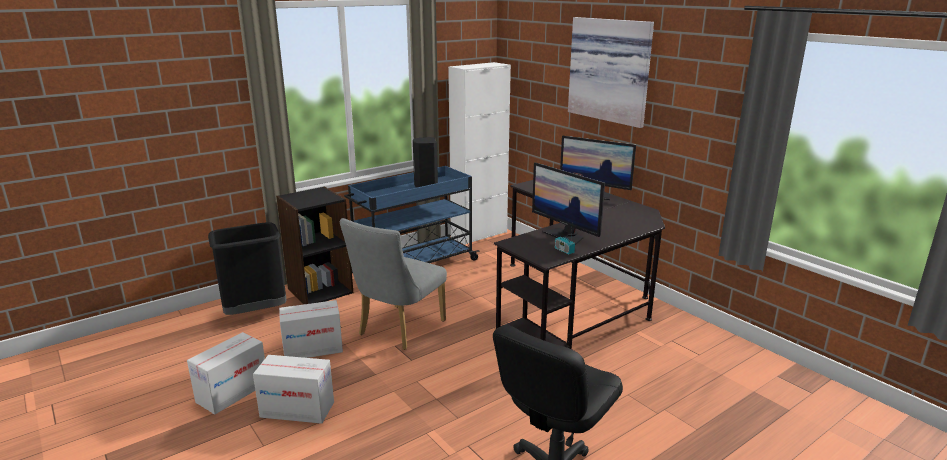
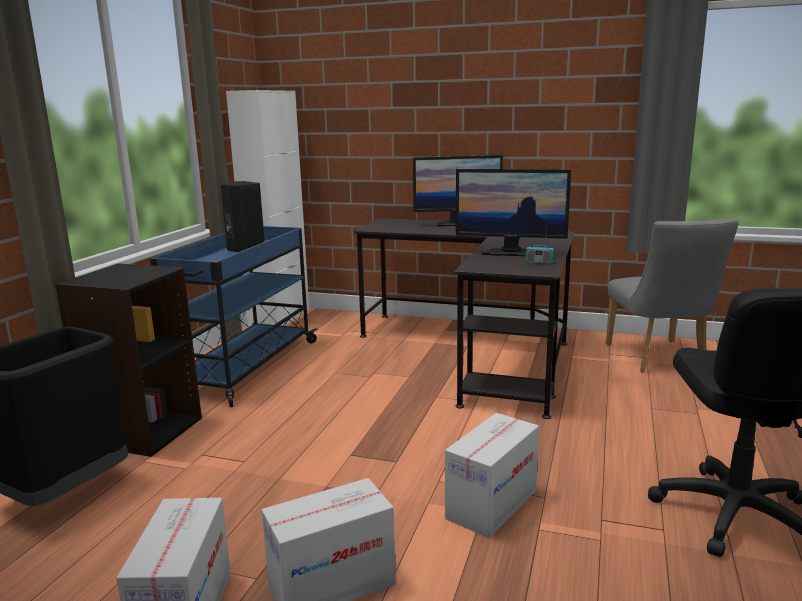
camera: 35 degrees left, 5 degrees down
(313, 349) = (239, 501): cardboard box -> cardboard box (491, 504)
(397, 330) = (328, 437): grey chair -> grey chair (659, 359)
(611, 70) = (452, 76): picture -> none

